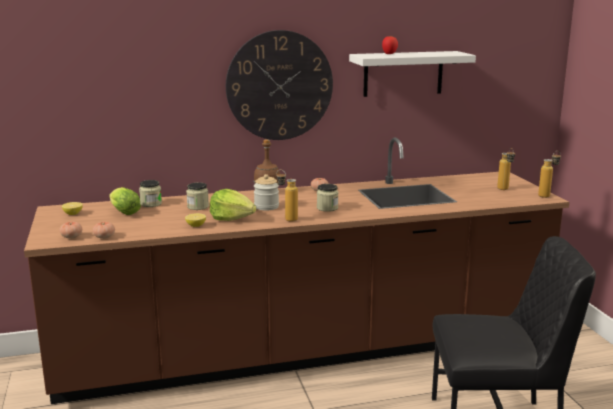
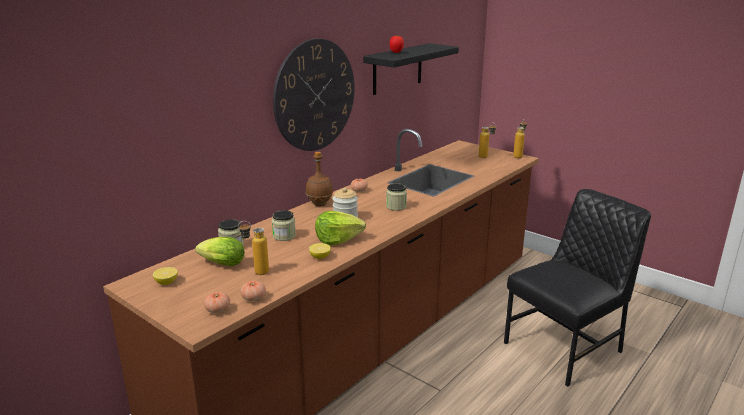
camera: 35 degrees left, 5 degrees up
(287, 219) = (383, 226): bottle -> bottle (256, 272)
(403, 73) = (397, 69): white shelf -> black shelf

